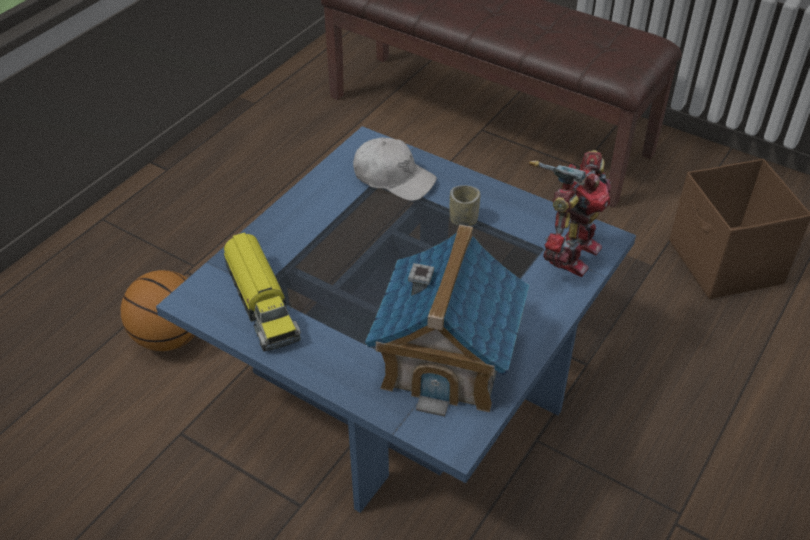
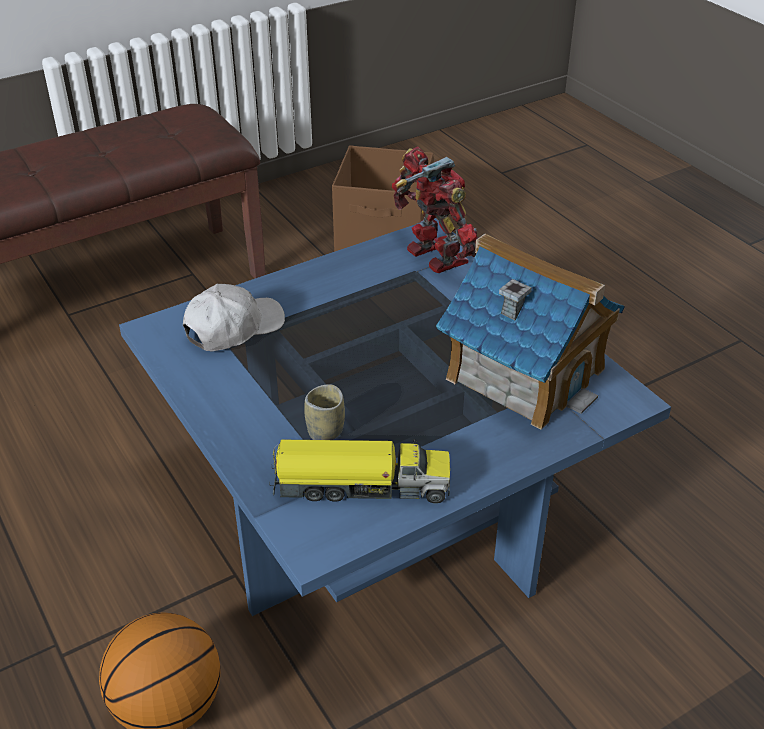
camera: 65 degrees left, 5 degrees down
(463, 220) = (339, 303): cup -> cup (325, 431)

